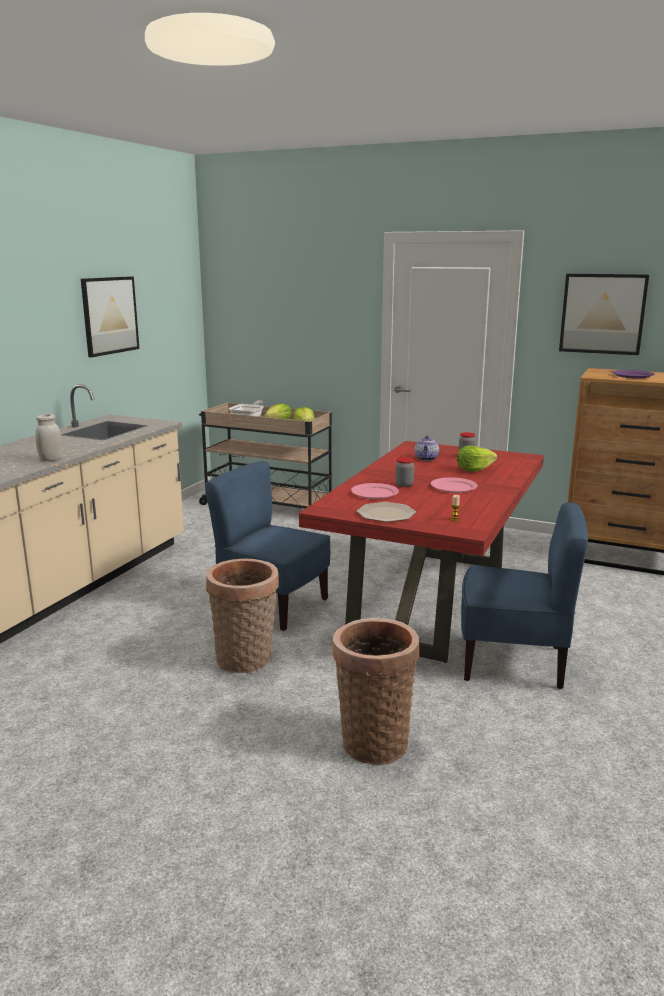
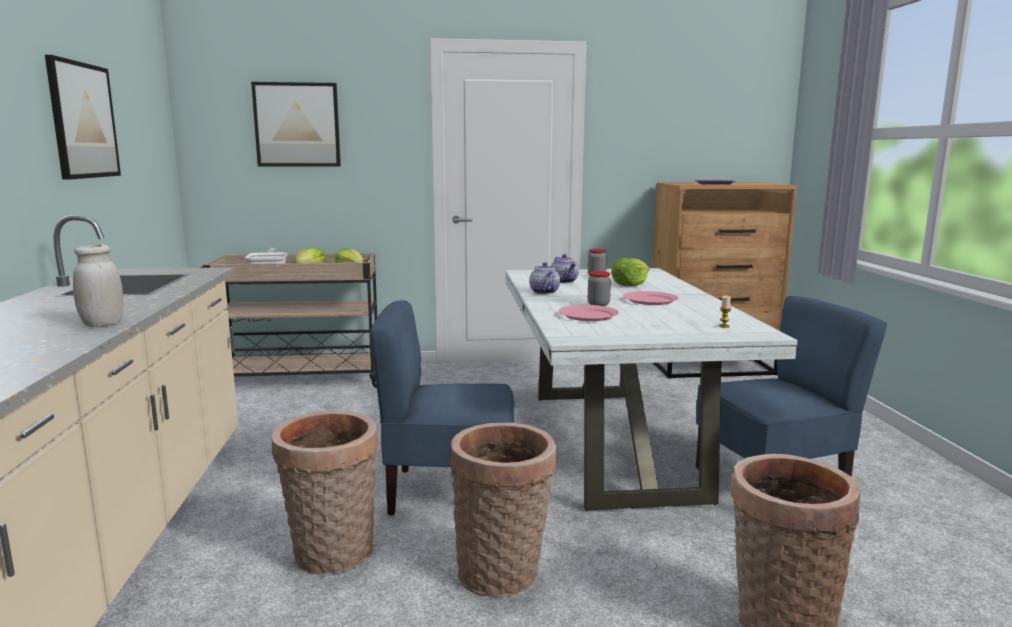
camera: 30 degrees left, 5 degrees down
(167, 624) = (332, 557): none -> basket
(386, 514) = (647, 331): plate -> none
(388, 467) = (543, 292): none -> teapot
(431, 602) = (613, 444): red dining table -> white dining table
(602, 314) = (666, 127): picture -> picture (297, 125)

